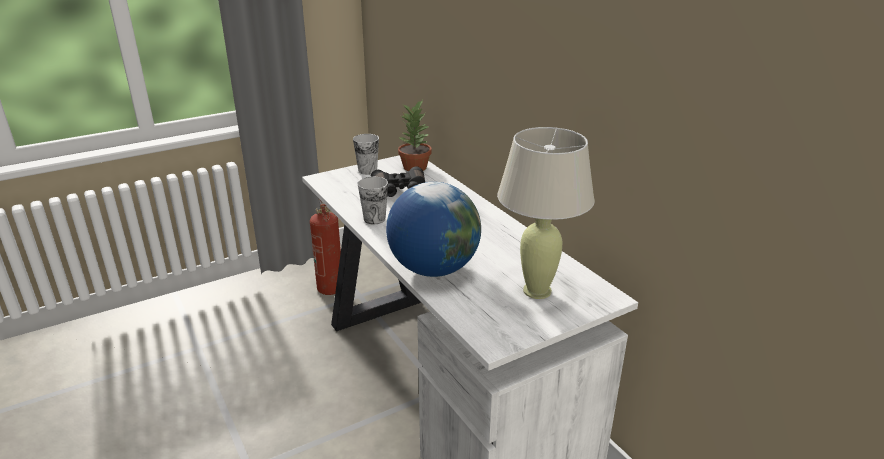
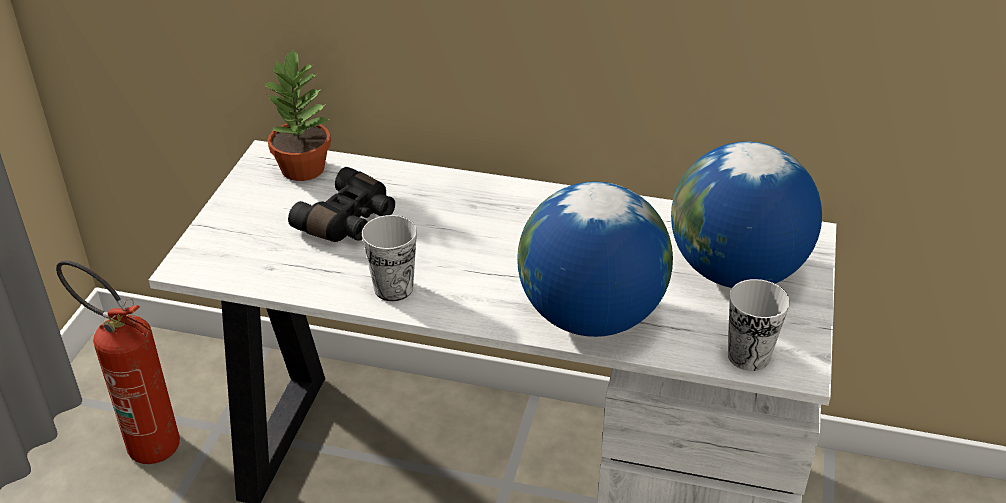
camera: 45 degrees left, 10 degrees up
(367, 170) = (240, 211): cup -> cup (748, 356)
(537, 290) = (735, 272): beige table lamp -> globe

